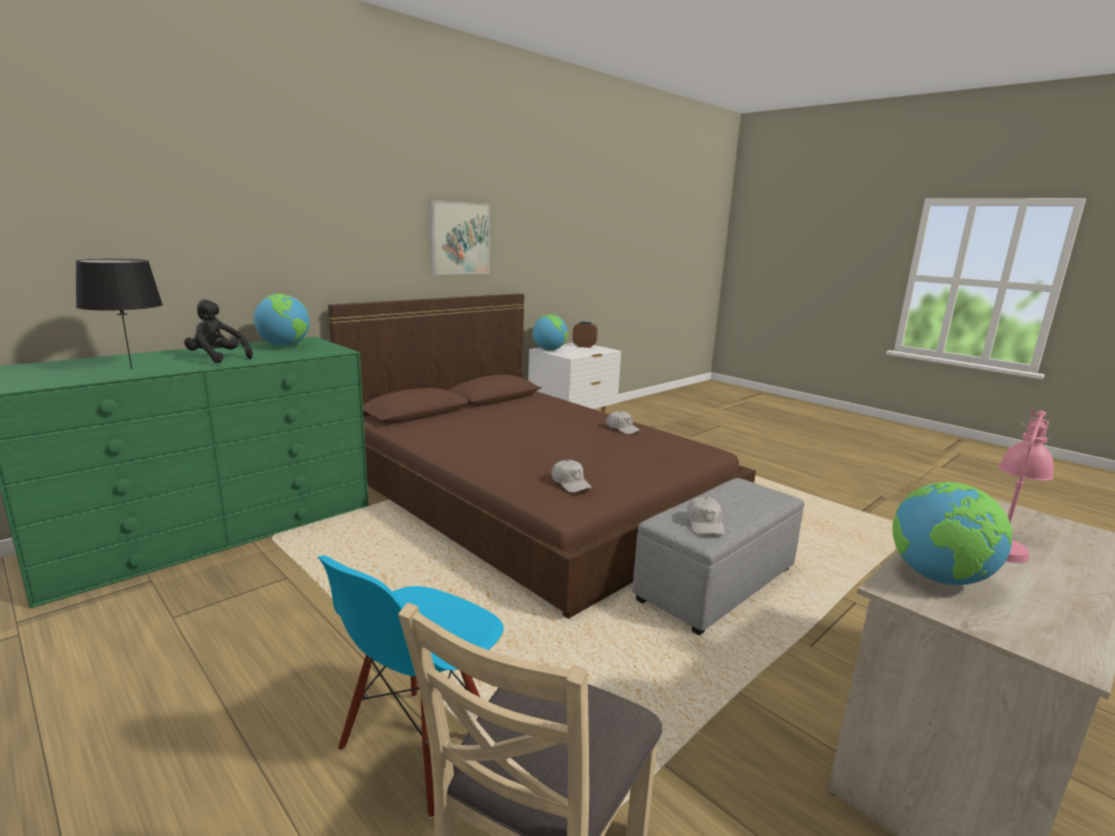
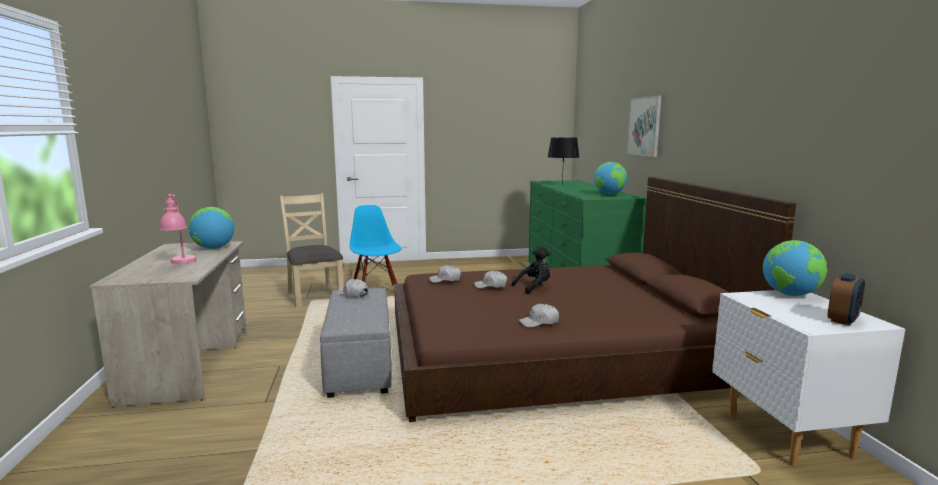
camera: 125 degrees right, 5 degrees down
(217, 358) = (578, 189): black plush toy -> black plush toy (534, 287)
(459, 238) = (744, 127): picture -> picture (644, 126)
(558, 457) = (491, 286): none -> white cap

